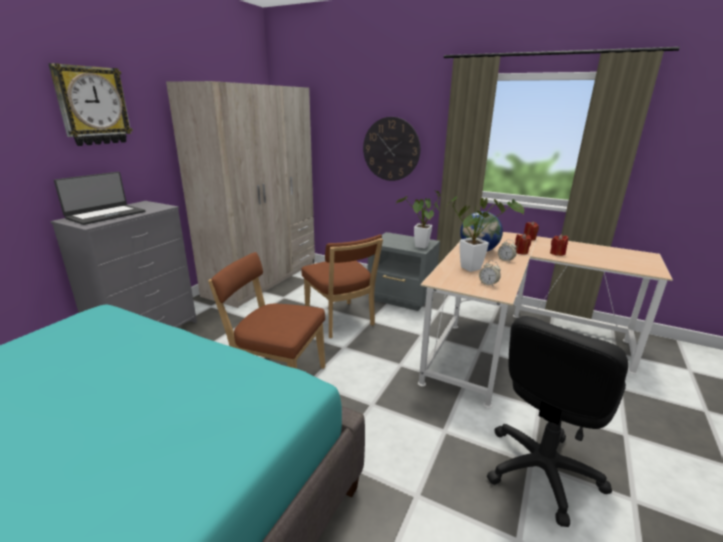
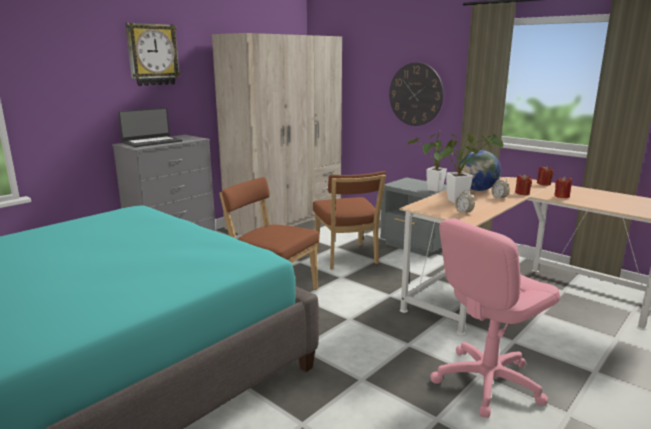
camera: 15 degrees right, 5 degrees down
(541, 470) = (486, 382): black office chair -> pink office chair

